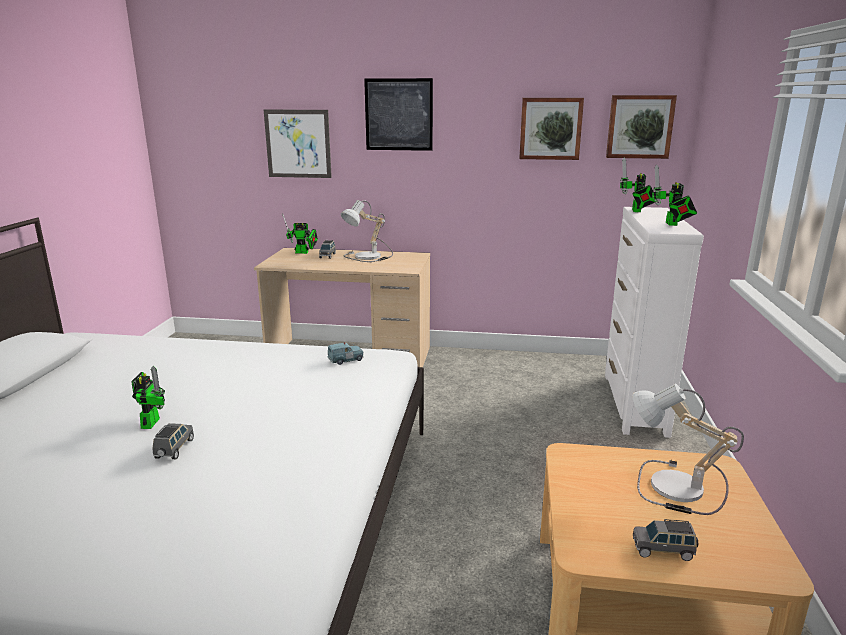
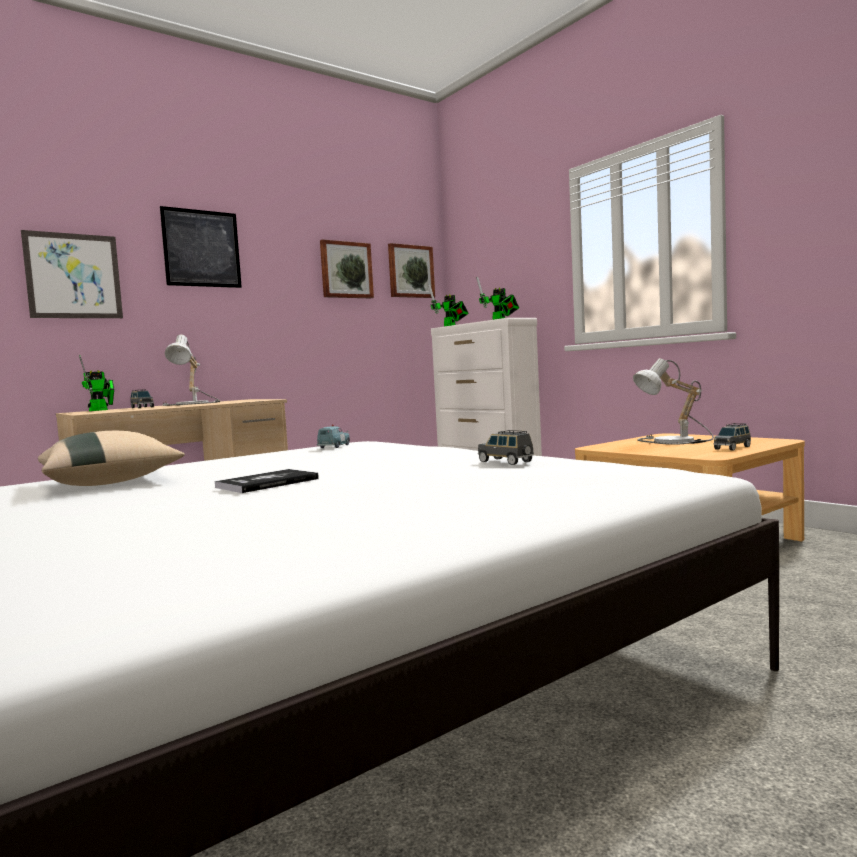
camera: 45 degrees left, 15 degrees down
(152, 421) = (267, 483): toy robot -> book
(153, 364) = (111, 482): none -> beige pillow
(174, 449) = (359, 478): grey toy car -> grey toy car (506, 462)

